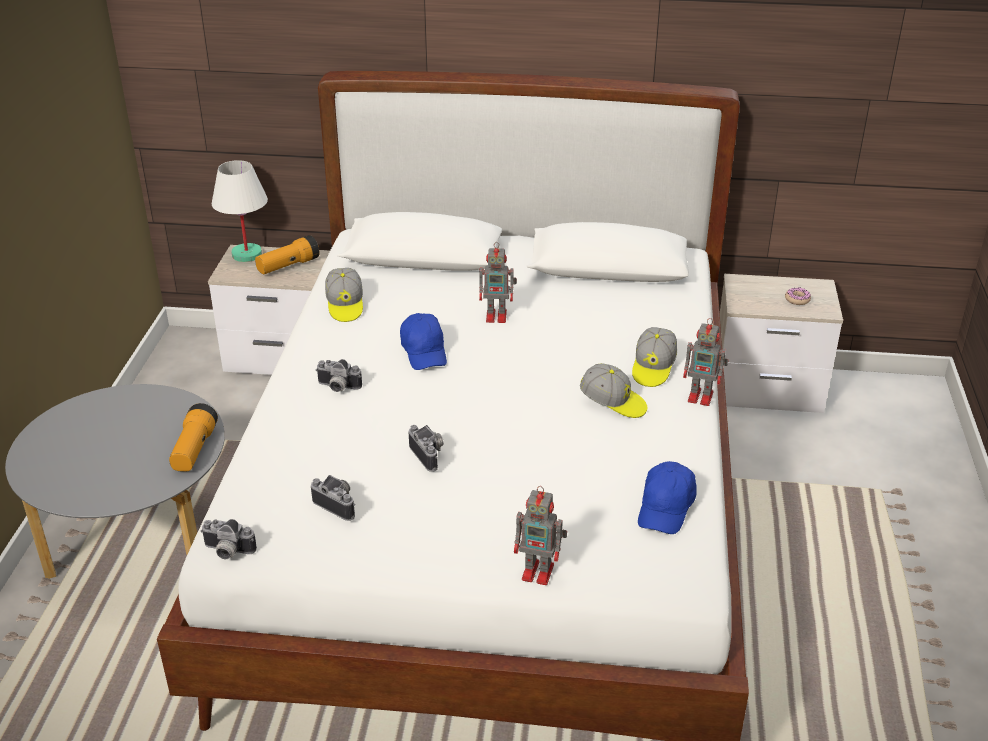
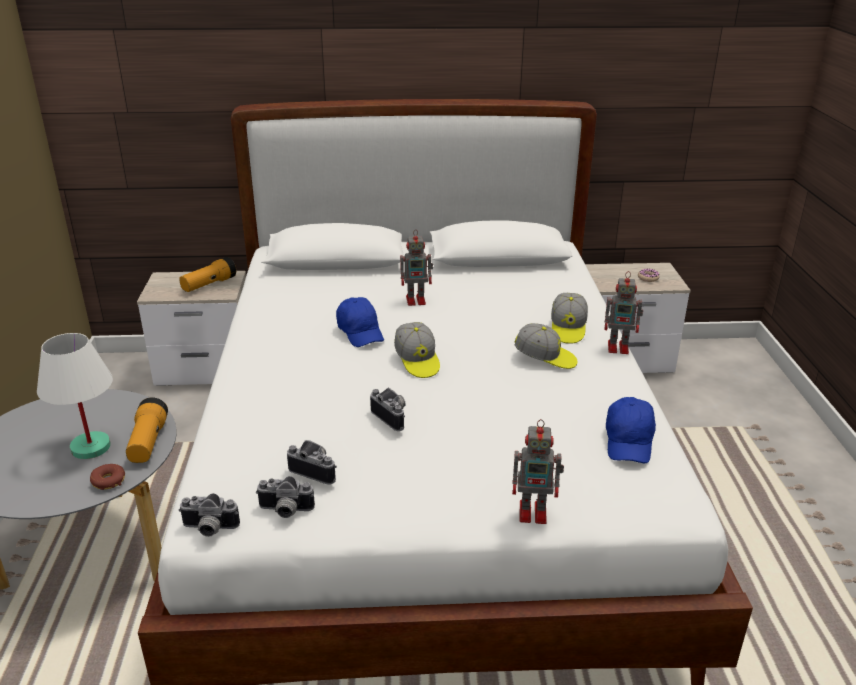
camera: 10 degrees left, 5 degrees down
(150, 487) = (108, 481): none -> donut
(246, 254) = (169, 278): white table lamp -> white table lamp (90, 447)
(337, 388) = (287, 368): camera -> camera (285, 511)
(345, 305) = (276, 302): cap -> cap (417, 361)

